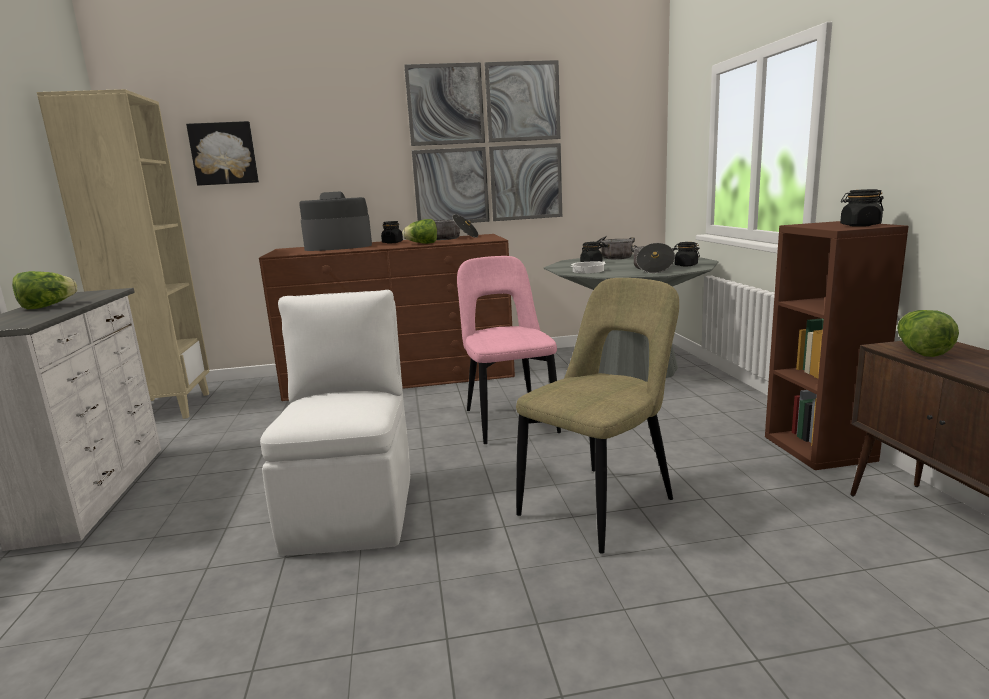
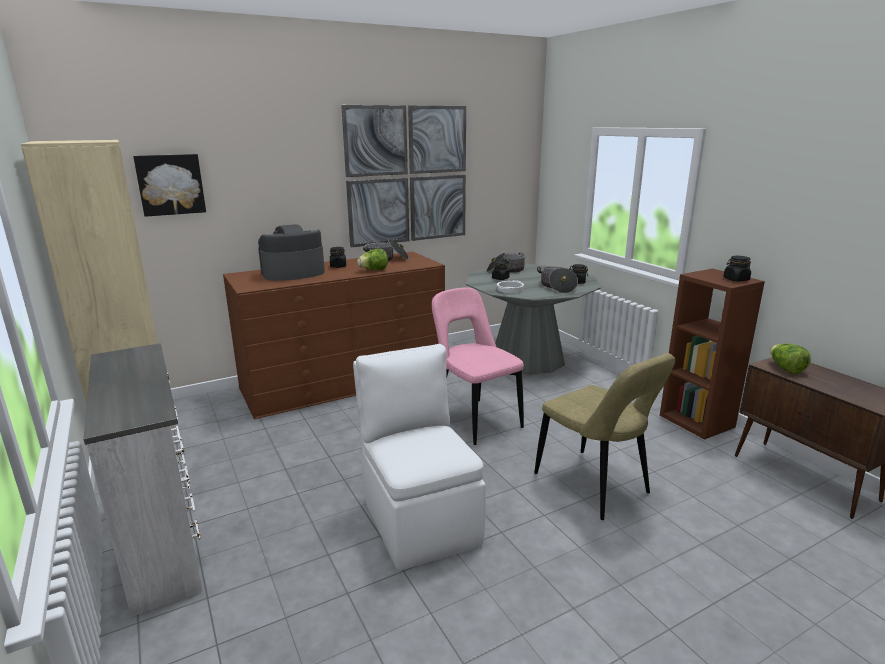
camera: 20 degrees left, 5 degrees up
(47, 306) = (123, 381): lettuce -> none
(601, 504) = (595, 486): beige chair -> beige chair turned 120 degrees clockwise

